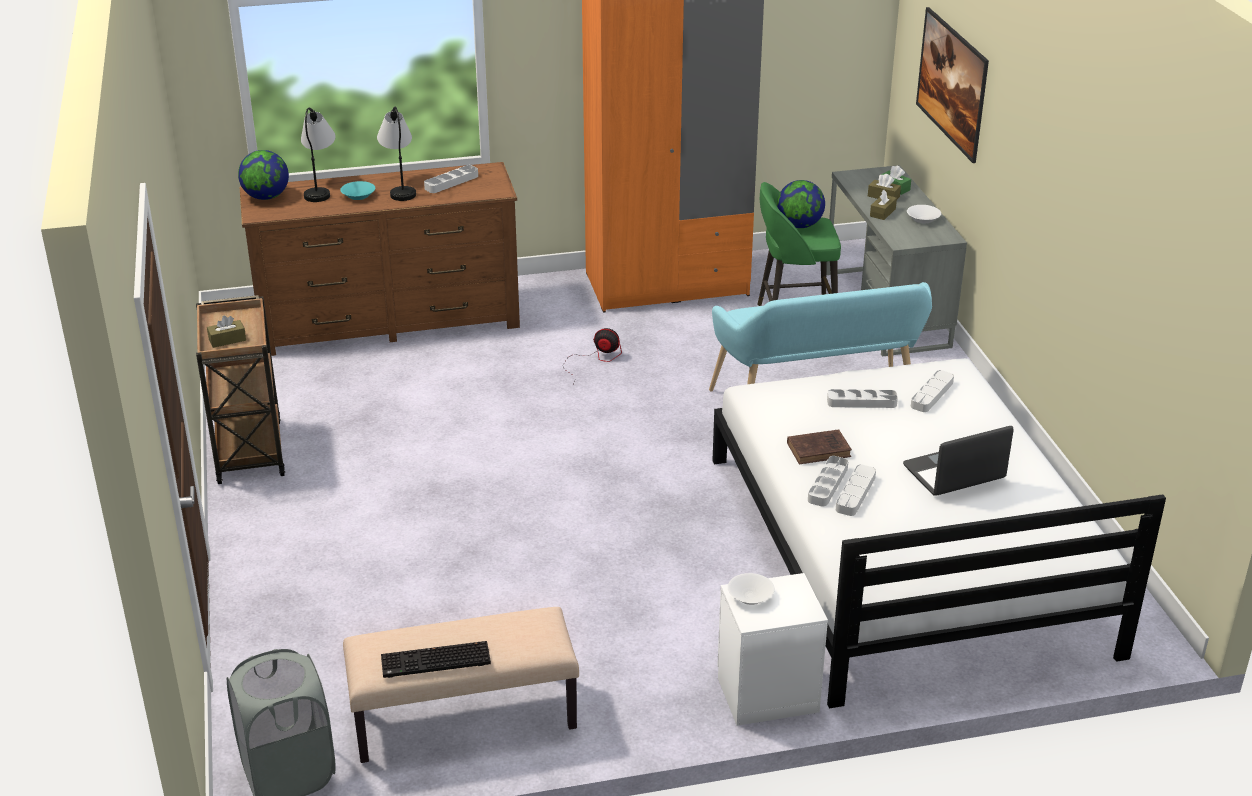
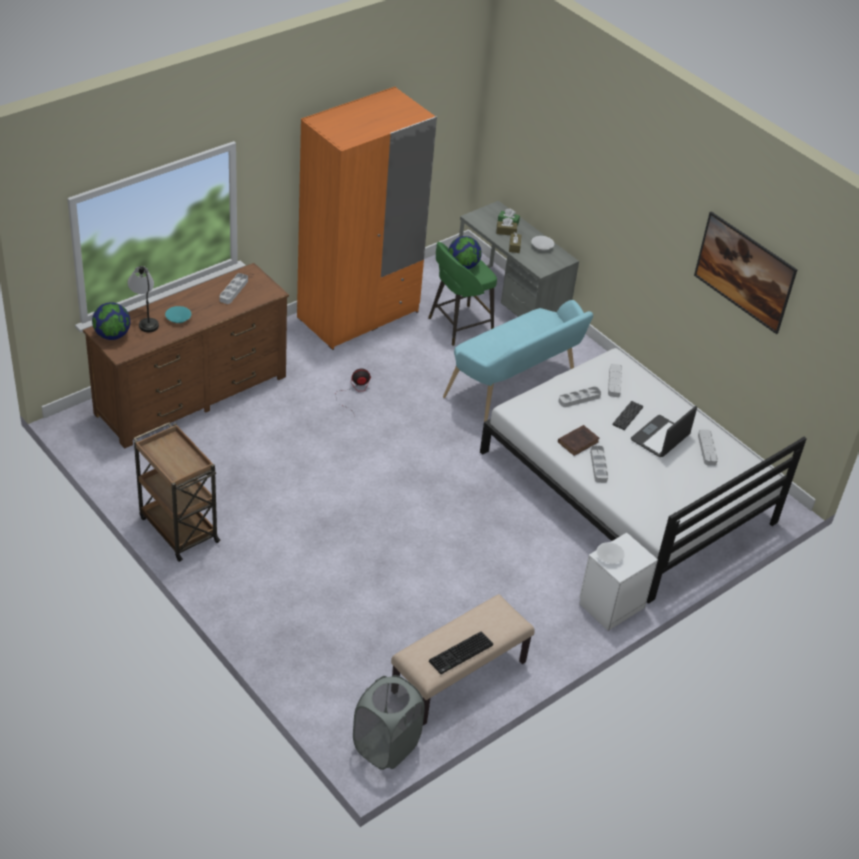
camera: 30 degrees left, 10 degrees up
(227, 340) = (177, 465): brown tissue box -> none
(400, 187) = (202, 303): table lamp -> none
(855, 493) = (617, 468): grey tray -> grey tray (707, 449)
(922, 436) = (627, 416): none -> keyboard
(949, 108) = (549, 170): picture -> picture (740, 288)

